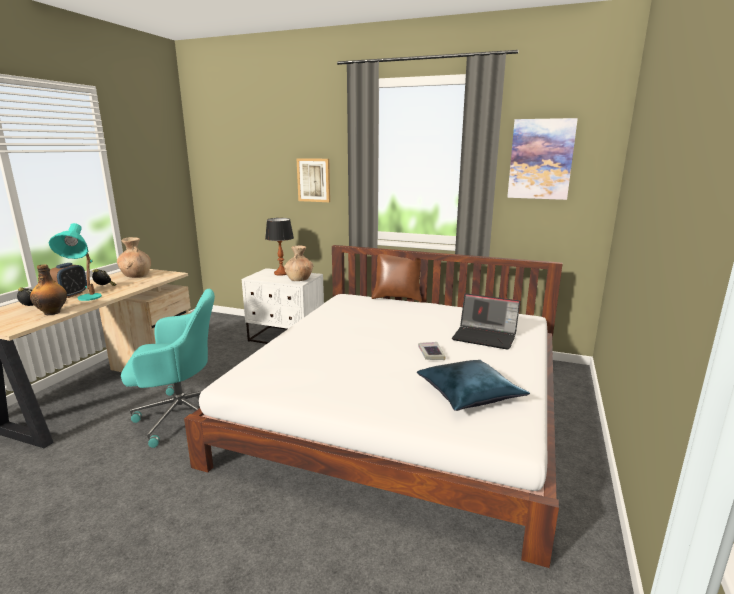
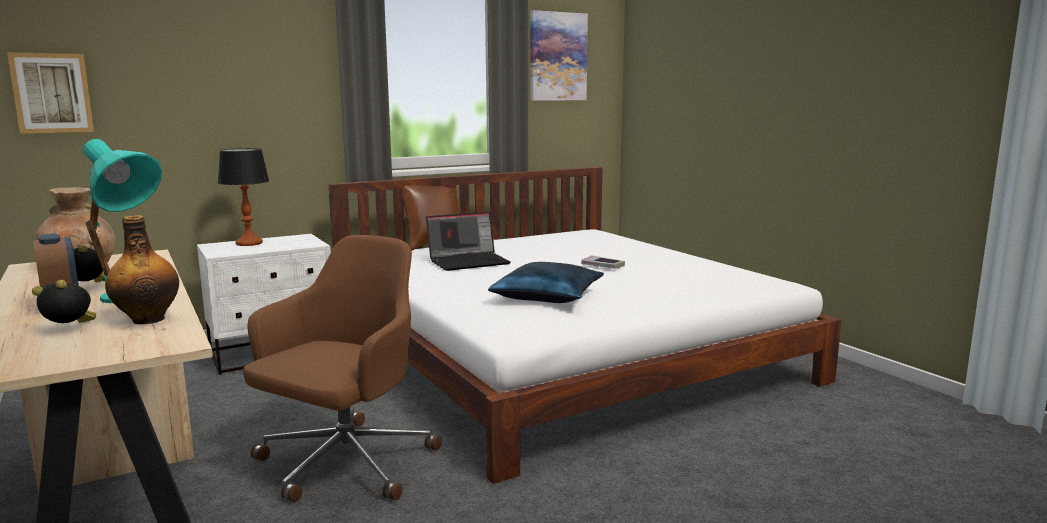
camera: 50 degrees left, 5 degrees down
(180, 415) = (344, 464): turquoise office chair -> brown office chair
(299, 279) = (302, 242): brown vase -> none
(314, 180) = (267, 86): picture -> picture (52, 93)
(469, 394) = (698, 276): blue pillow -> blue pillow (548, 296)
(485, 337) = (602, 247): laptop -> laptop (469, 262)

